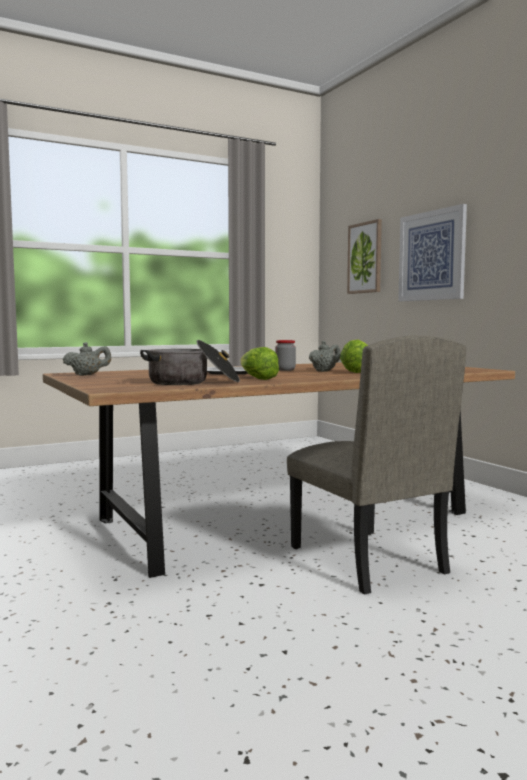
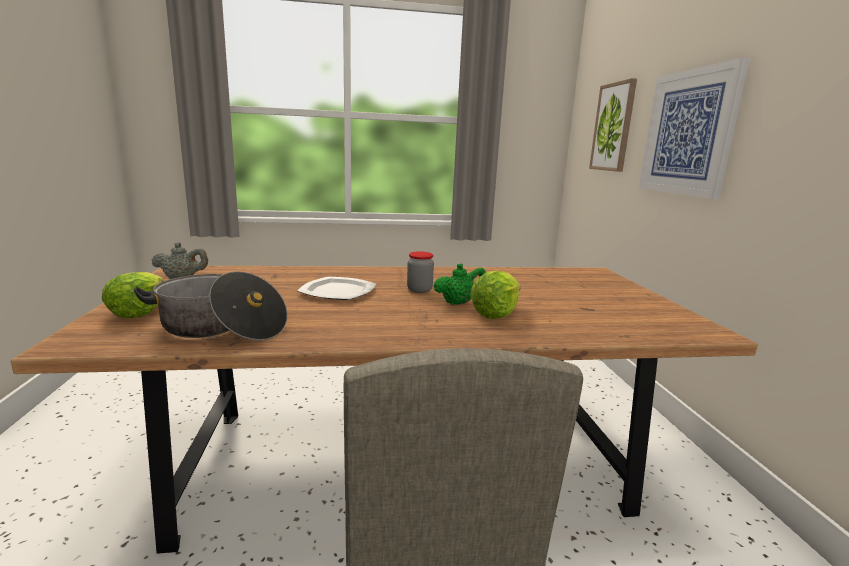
camera: 20 degrees right, 10 degrees up
(257, 378) = (323, 324): lettuce -> lettuce (138, 311)
(324, 371) = (459, 303): grey teapot -> green teapot

